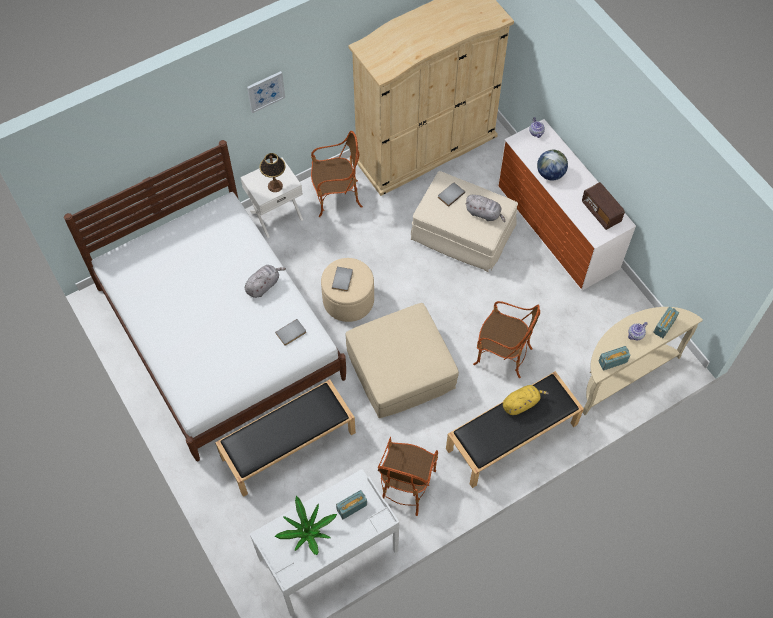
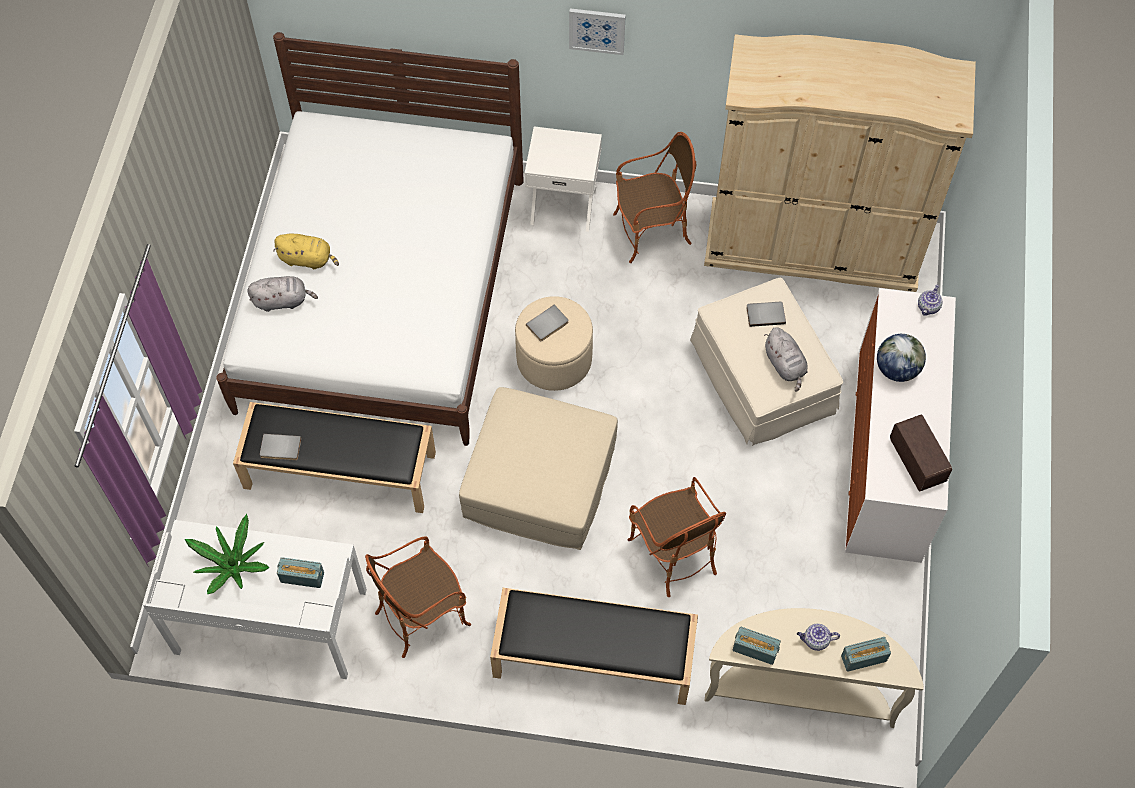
camera: 40 degrees right, 0 degrees up
(263, 285) = (442, 264): grey plush toy -> grey plush toy (283, 301)
(275, 186) = (563, 162): table lamp -> none
(291, 333) = (421, 339): grey book -> grey book (280, 449)
(336, 197) = (651, 232): armchair -> armchair turned 45 degrees counterclockwise
(521, 403) = (617, 619): yellow plush toy -> yellow plush toy (308, 259)
(601, 212) = (916, 461): radio -> radio turned 150 degrees clockwise

